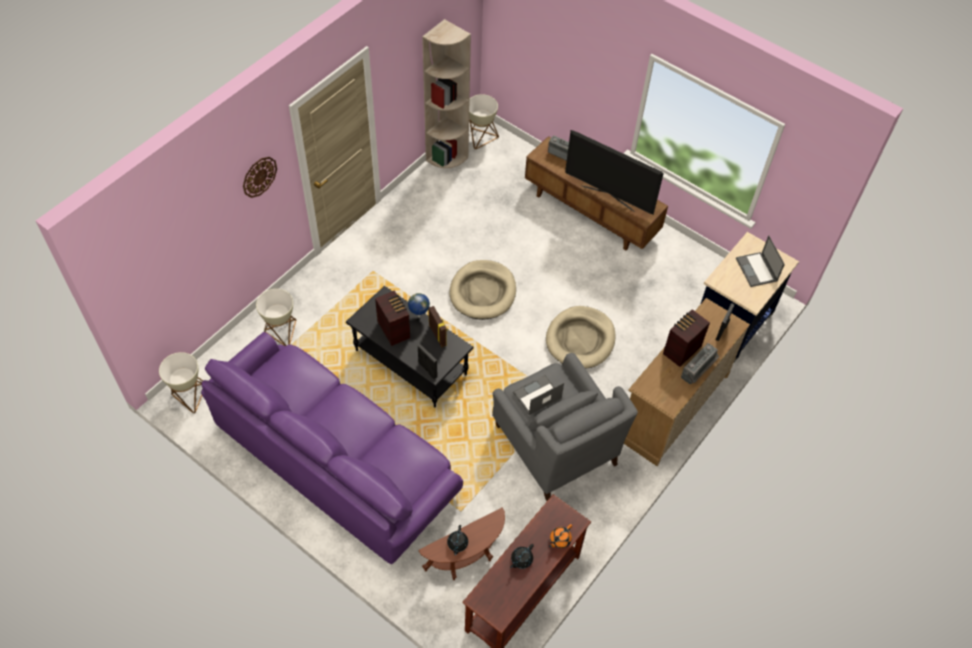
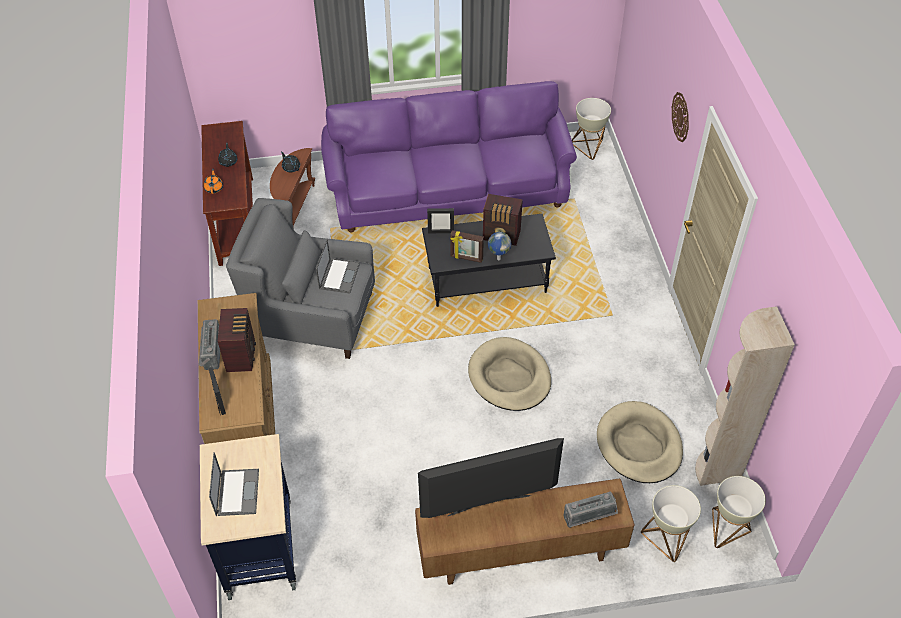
camera: 135 degrees right, 5 degrees down
(281, 332) = (600, 222): planter -> planter (666, 538)
(580, 339) = (383, 410): beige dog bed -> beige dog bed (639, 445)
(757, 270) = (237, 492): laptop -> laptop turned 60 degrees clockwise

